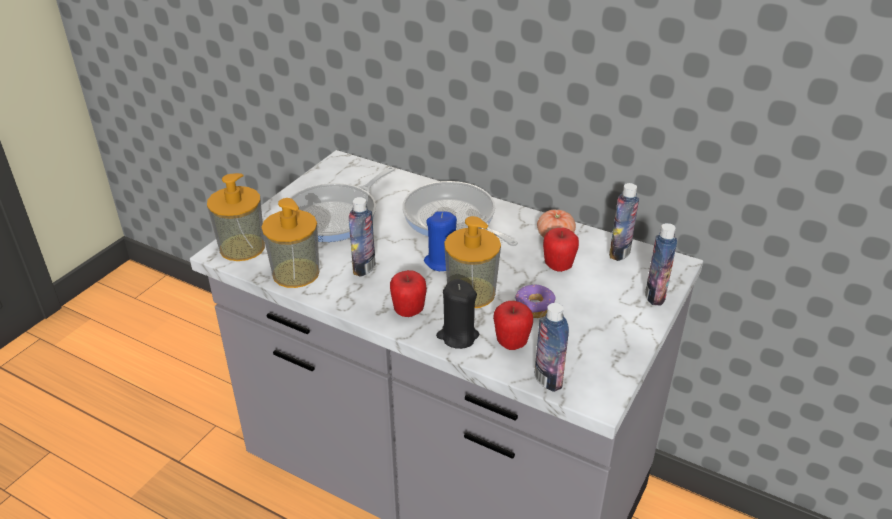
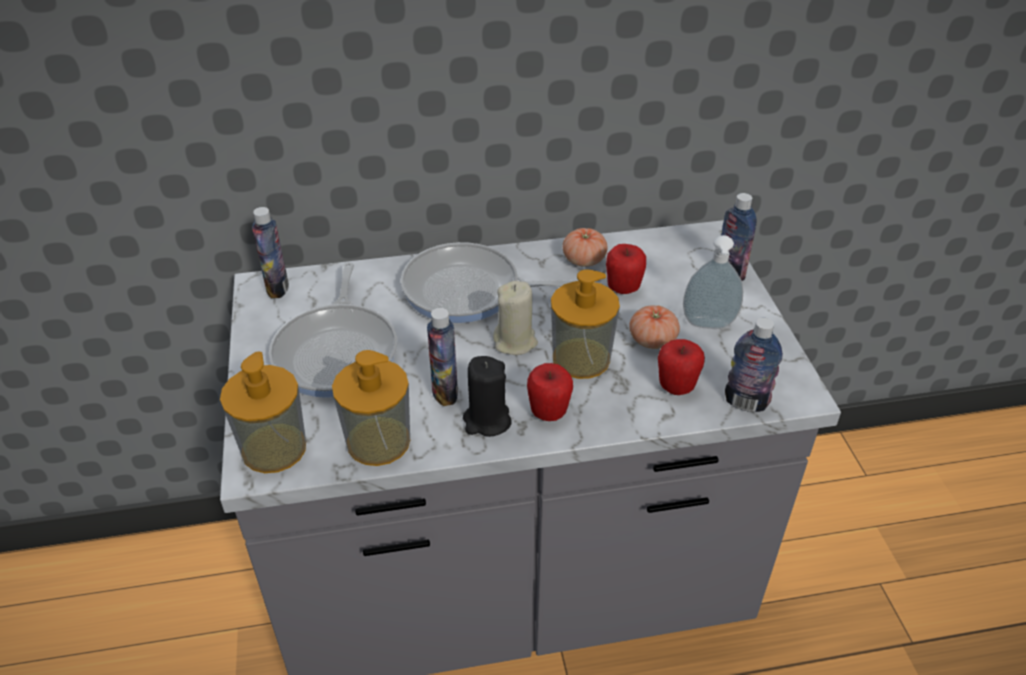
camera: 40 degrees left, 5 degrees up
(443, 262) = (515, 341): blue candle -> beige candle
(457, 336) = (623, 409): black candle -> black candle (487, 421)
(535, 307) = (652, 340): donut -> tomato
(589, 319) = (708, 325): none -> soap dispenser
(619, 253) = (655, 247): bottle -> bottle (277, 288)

